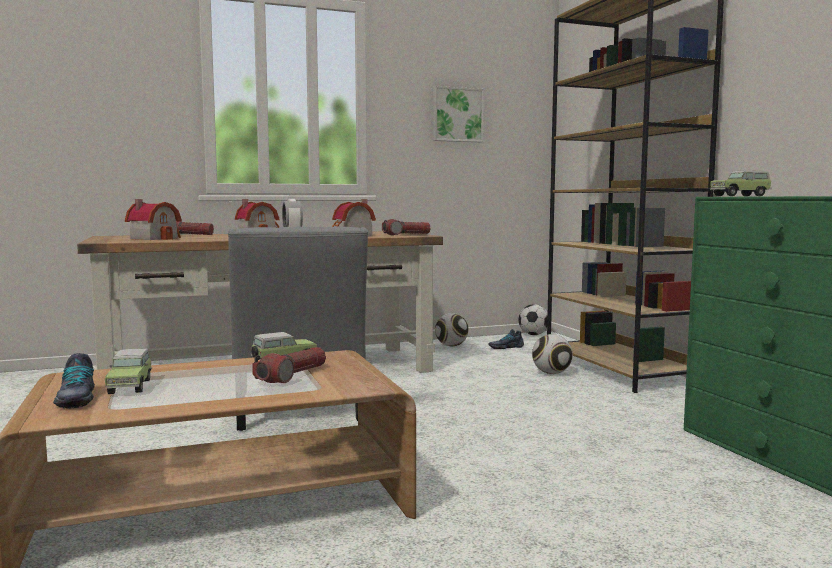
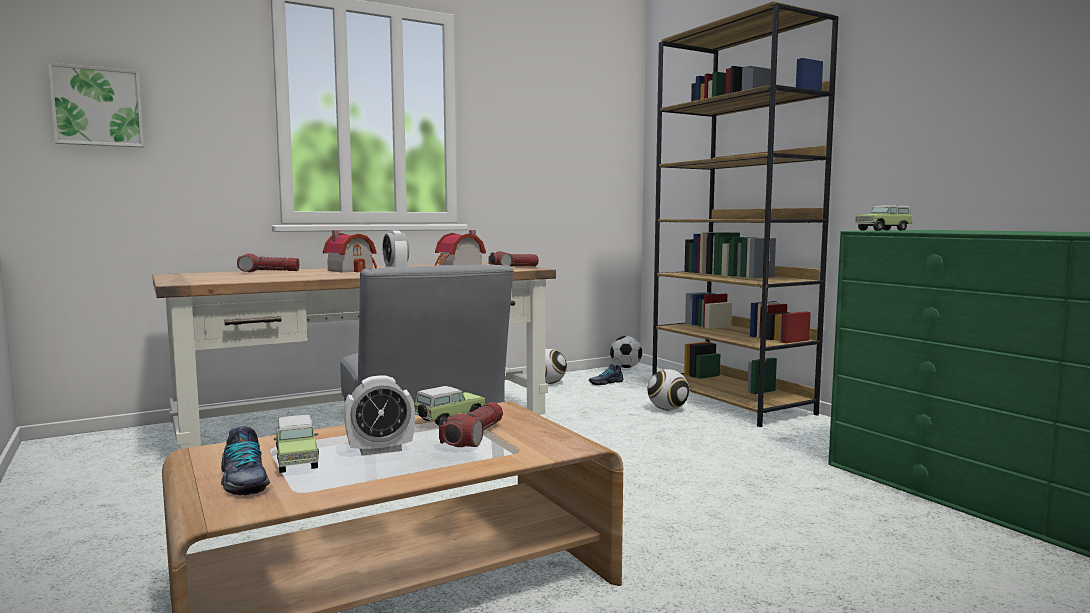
camera: 10 degrees left, 0 degrees up
(156, 238) = (239, 277): toy house -> none
(204, 382) = (380, 450): none -> alarm clock
(457, 115) = (548, 138): picture -> picture (97, 107)

